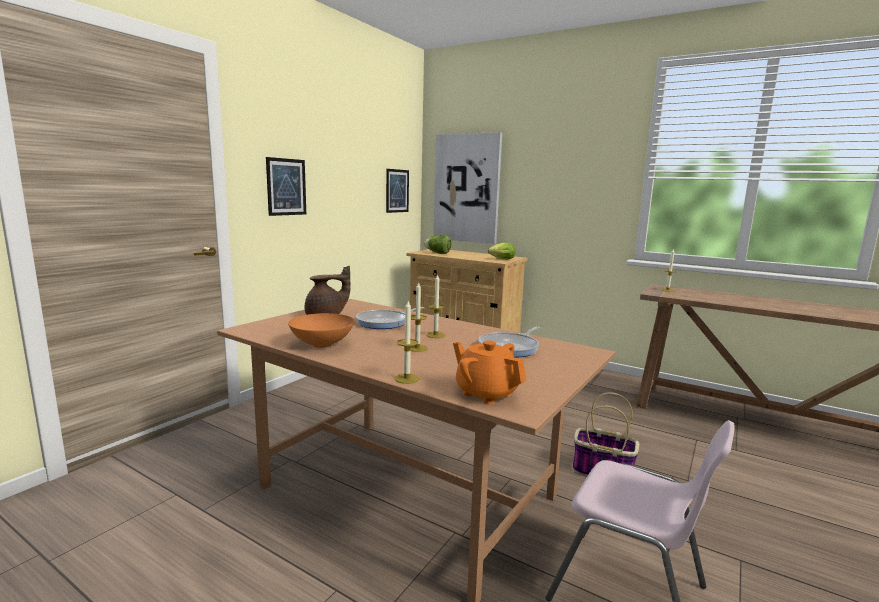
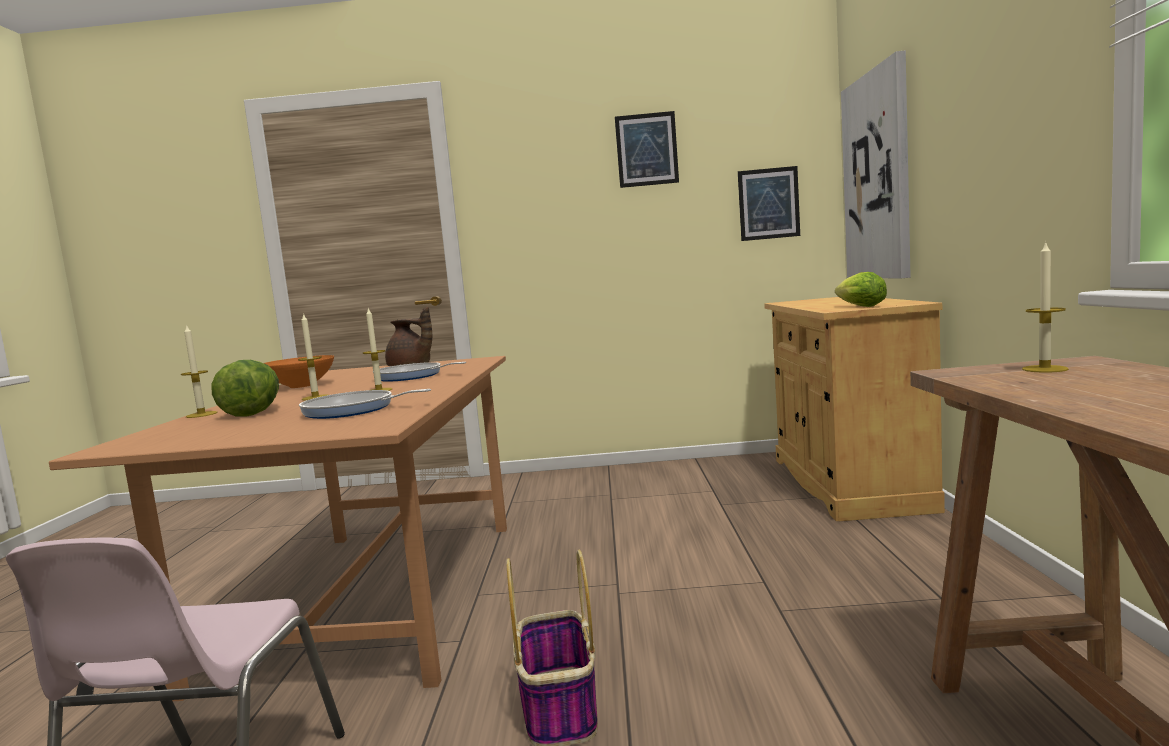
camera: 60 degrees right, 5 degrees down
(286, 187) = (540, 222): picture -> picture (646, 149)
(438, 253) = (805, 302): lettuce -> lettuce (254, 412)
(486, 393) = (159, 434): orange teapot -> none

